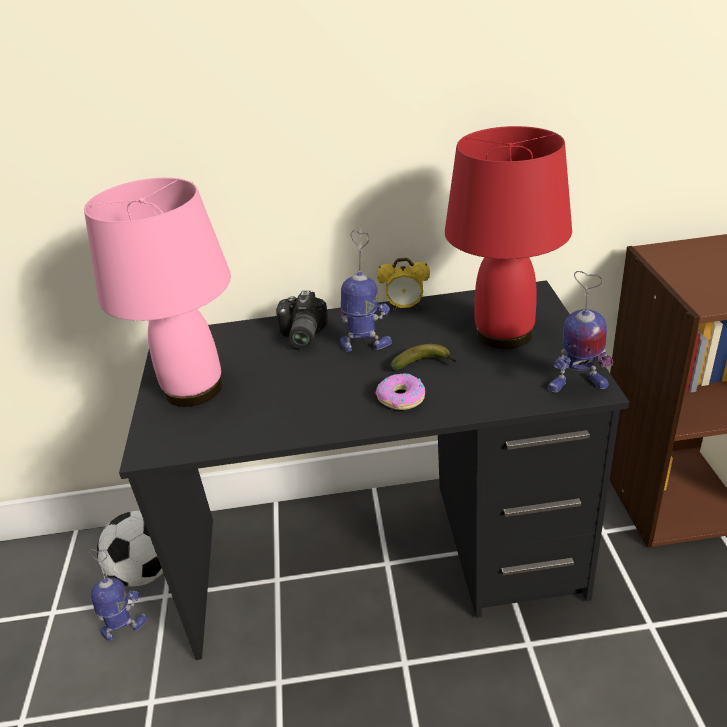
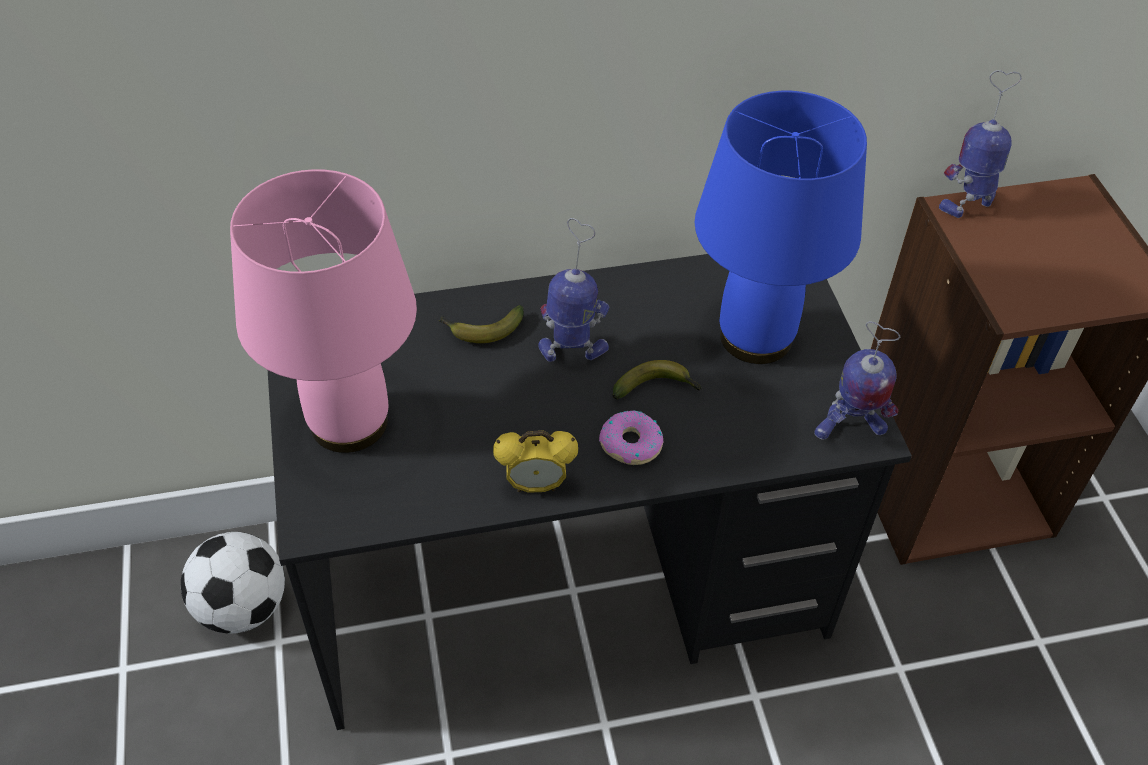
camera: 10 degrees left, 15 degrees up
(125, 627) = (231, 687): toy robot -> toy robot (969, 203)
(300, 335) = (481, 330): camera -> banana
(405, 307) = (620, 283): alarm clock -> alarm clock (536, 485)
(502, 333) = (754, 337): red table lamp -> blue table lamp

